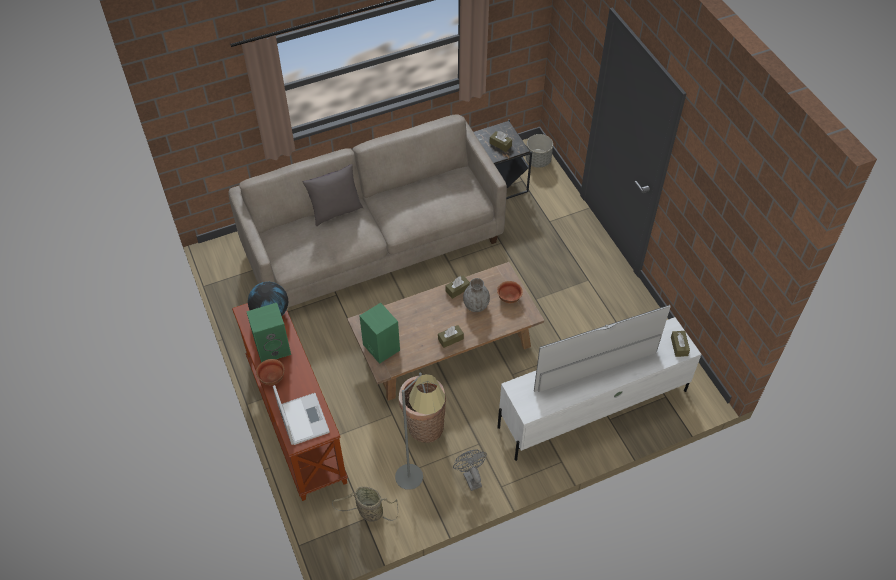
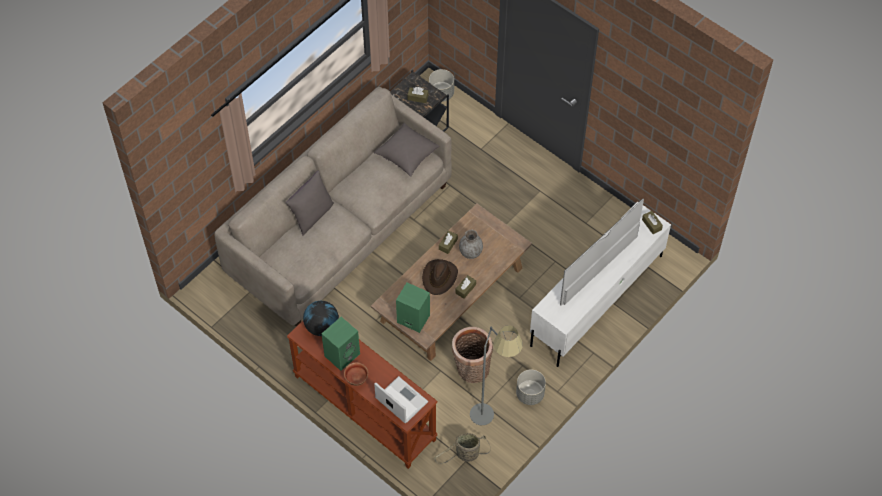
camera: 25 degrees left, 5 degrees up
(431, 318) = (439, 277): none -> brown hat
(460, 190) = (407, 155): none -> grey pillow
(470, 477) = (530, 394): grey fan -> grey planter
(509, 297) = (494, 234): bowl -> none

